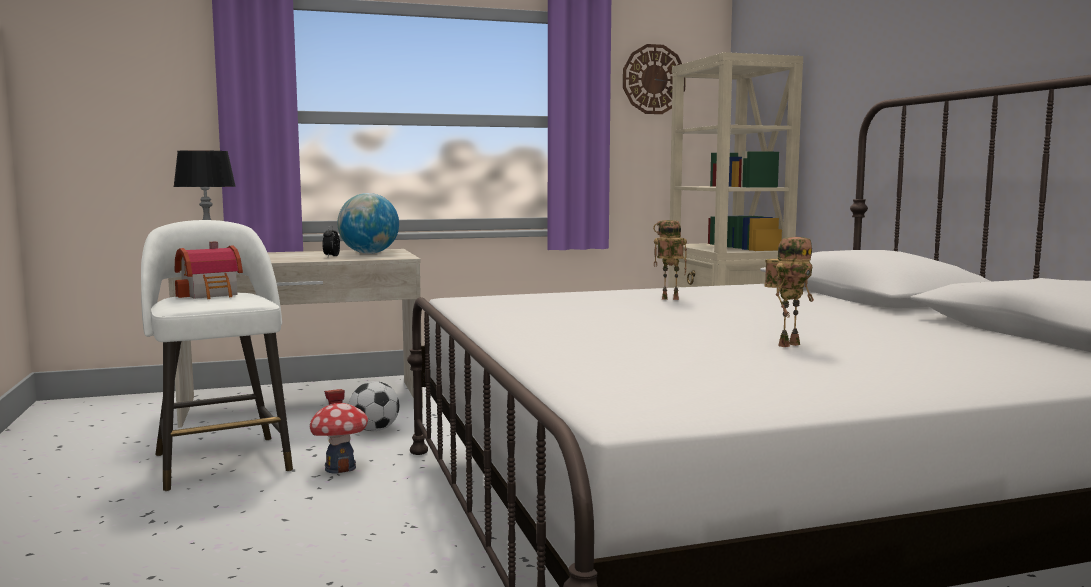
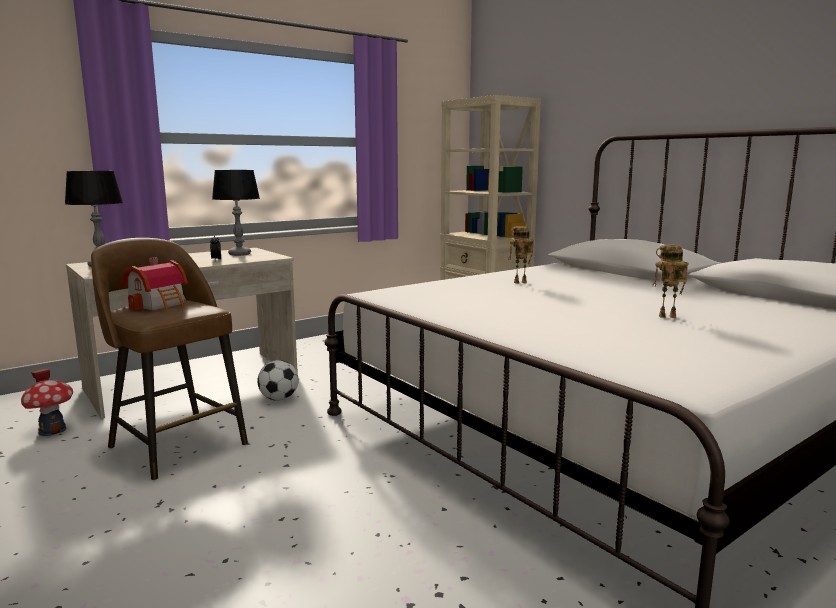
camera: 20 degrees left, 5 degrees up
(222, 461) = (176, 444): white stool -> brown stool
(340, 468) = (285, 435): toy house -> toy house (52, 430)
(369, 253) = (239, 254): globe -> table lamp
(653, 79) = (422, 109): wall clock -> none
(788, 344) = (666, 317): toy robot -> toy robot turned 120 degrees counterclockwise

